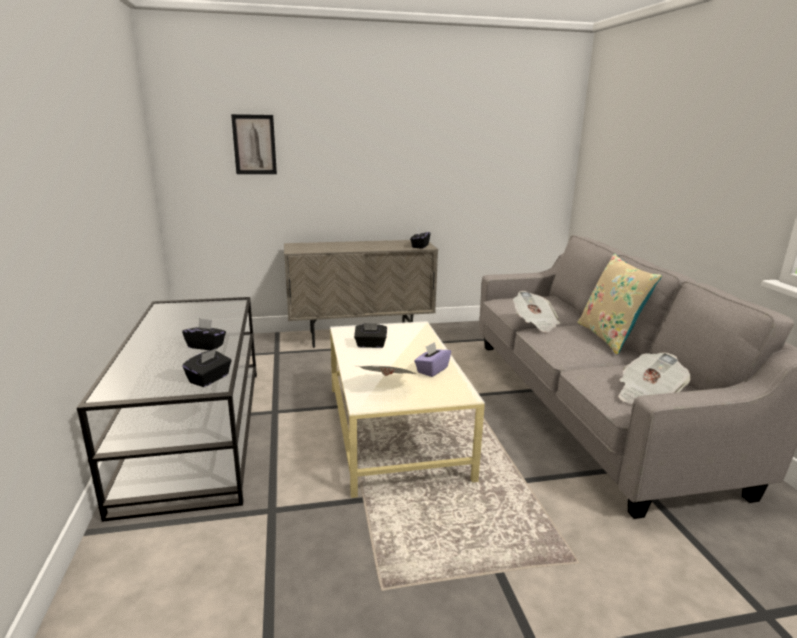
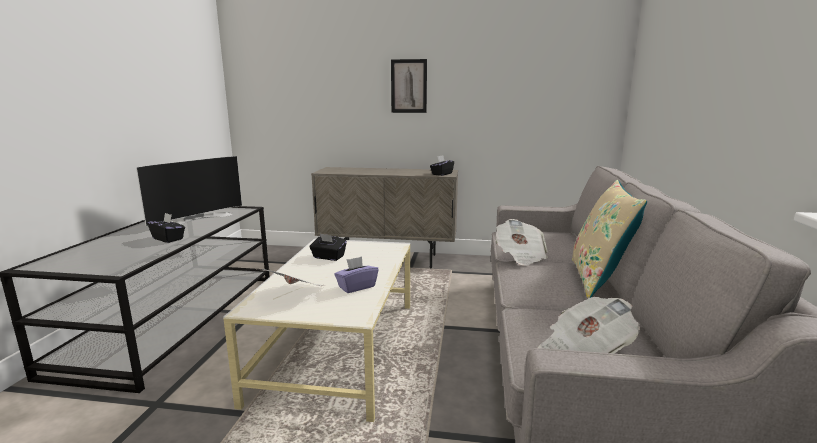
camera: 20 degrees right, 5 degrees down
(196, 319) = (195, 219): none -> television
(209, 379) = (125, 264): black tissue box -> none
(254, 144) = (303, 79): picture -> picture (409, 86)

